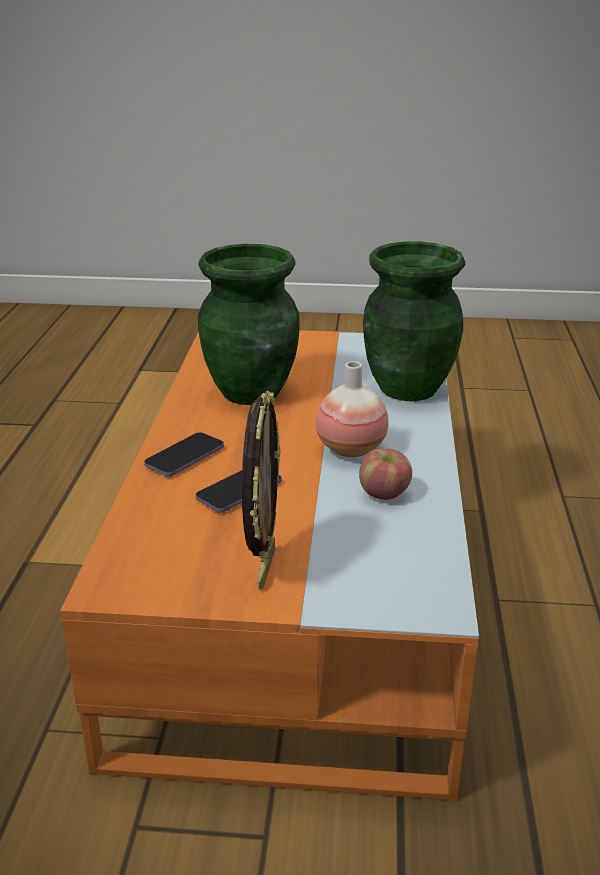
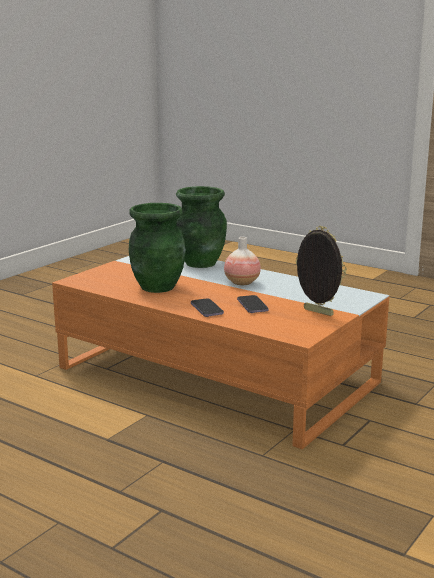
camera: 60 degrees left, 10 degrees down
(384, 494) = (286, 286): apple -> none

